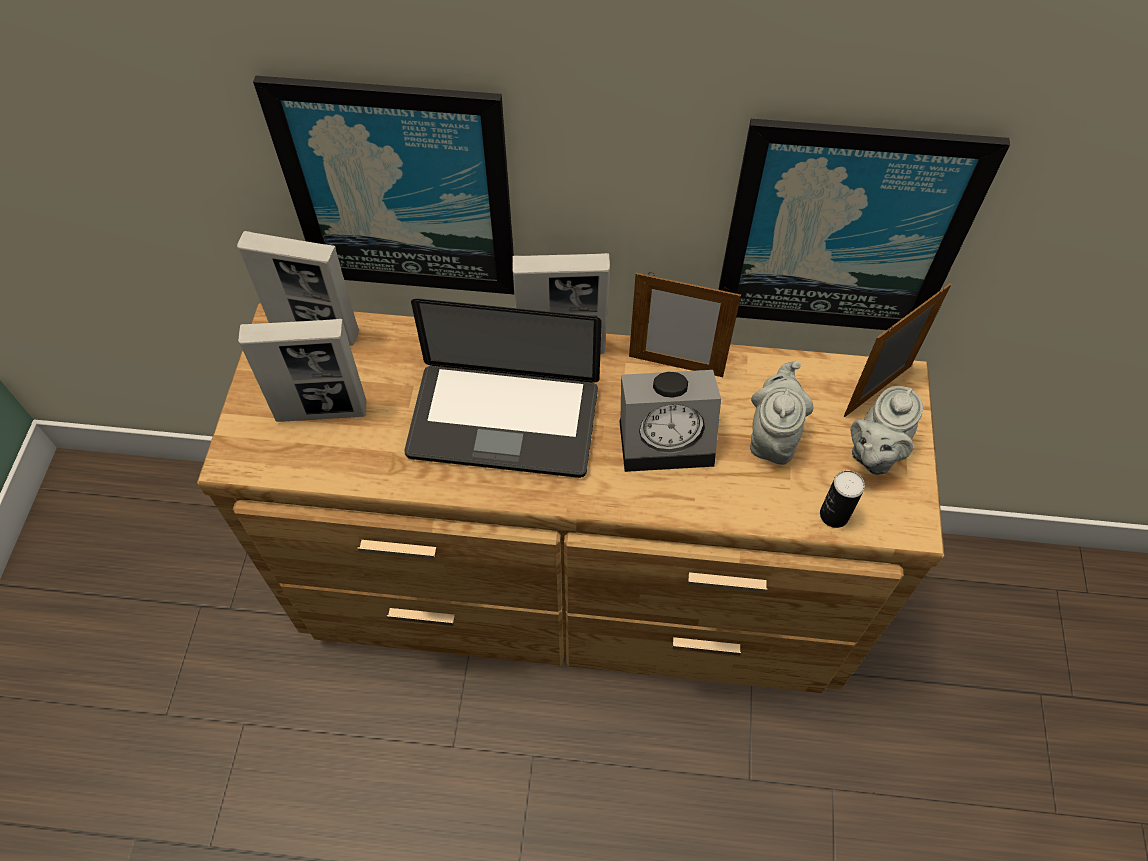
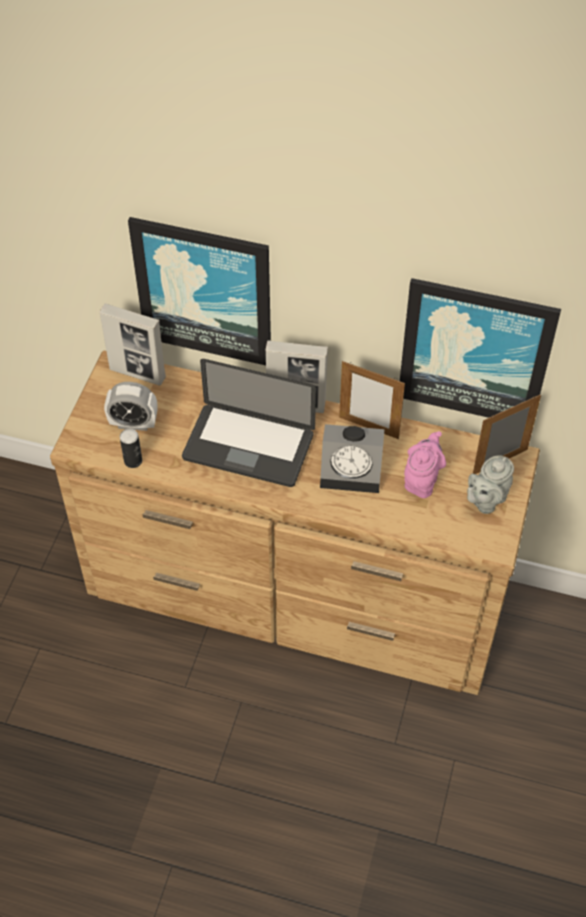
camera: 10 degrees right, 5 degrees down
(322, 411) = (133, 423): picture frame -> alarm clock
(773, 436) = (422, 480): grey teapot -> pink teapot
(834, 515) = (449, 533): can -> can (133, 461)

